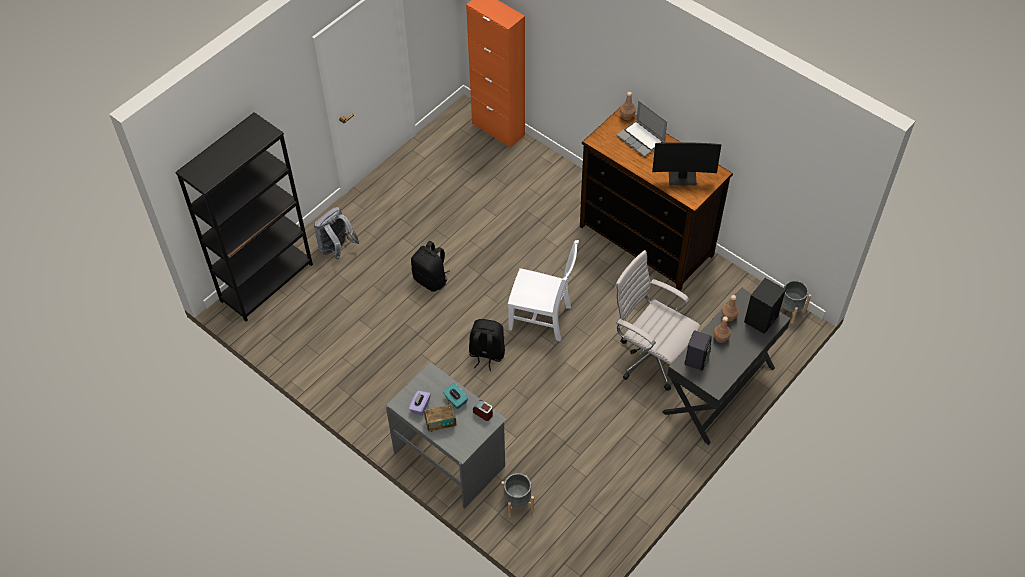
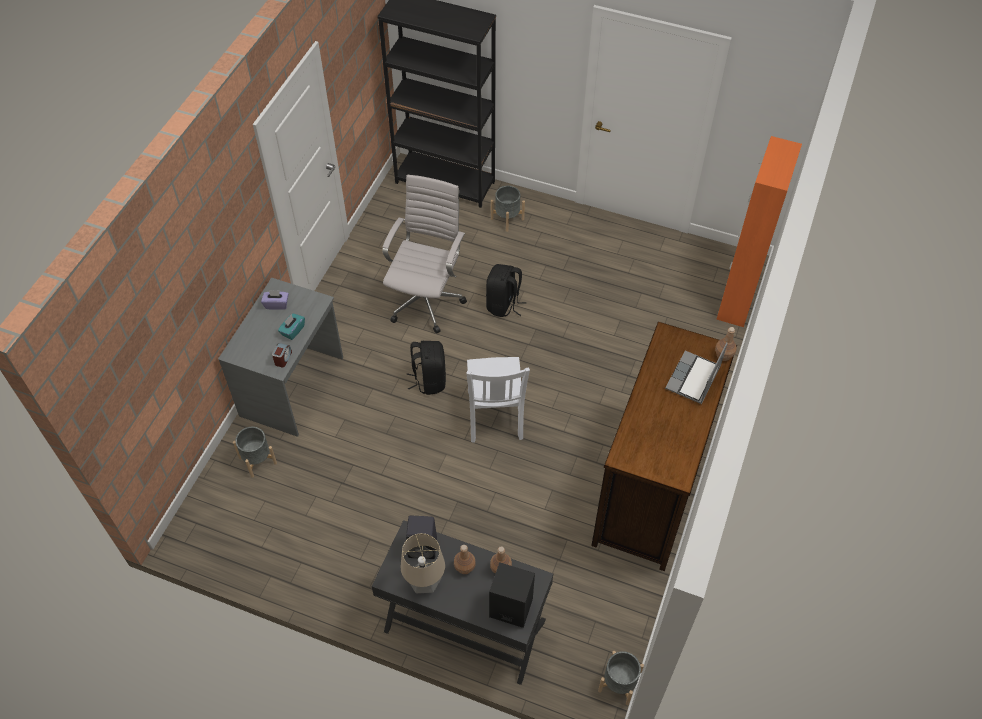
camera: 70 degrees right, 0 degrees up
(337, 249) = (507, 219): grey backpack -> grey planter
(440, 423) = (261, 327): radio -> none
(650, 357) = (484, 538): white office chair -> white office chair (427, 299)
(682, 177) = (653, 438): monitor -> none
(727, 366) = (424, 584): none -> table lamp

